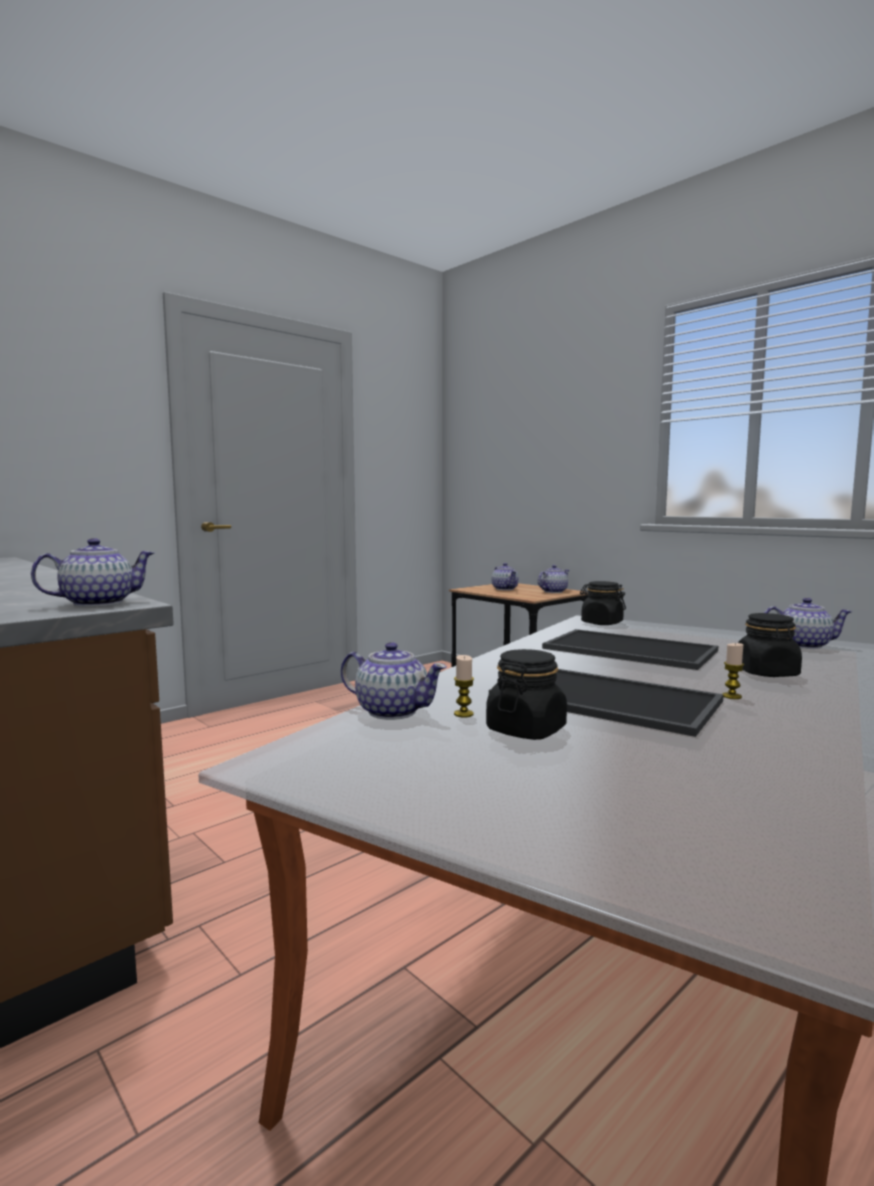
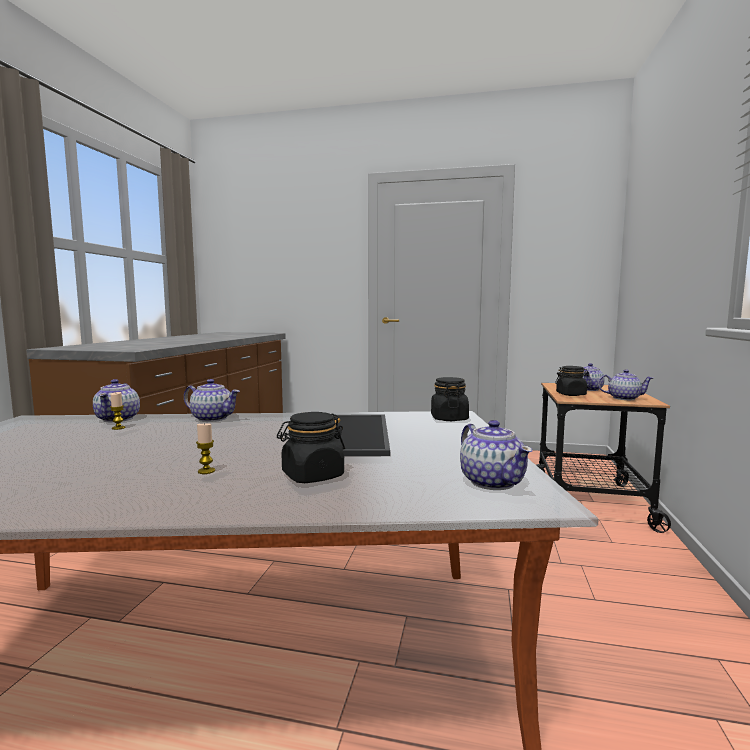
camera: 55 degrees right, 0 degrees up
(97, 603) = (131, 348): teapot -> teapot (212, 418)
(526, 730) = (89, 440): black jar -> black jar (571, 394)
(601, 699) = (170, 444): tray -> none

